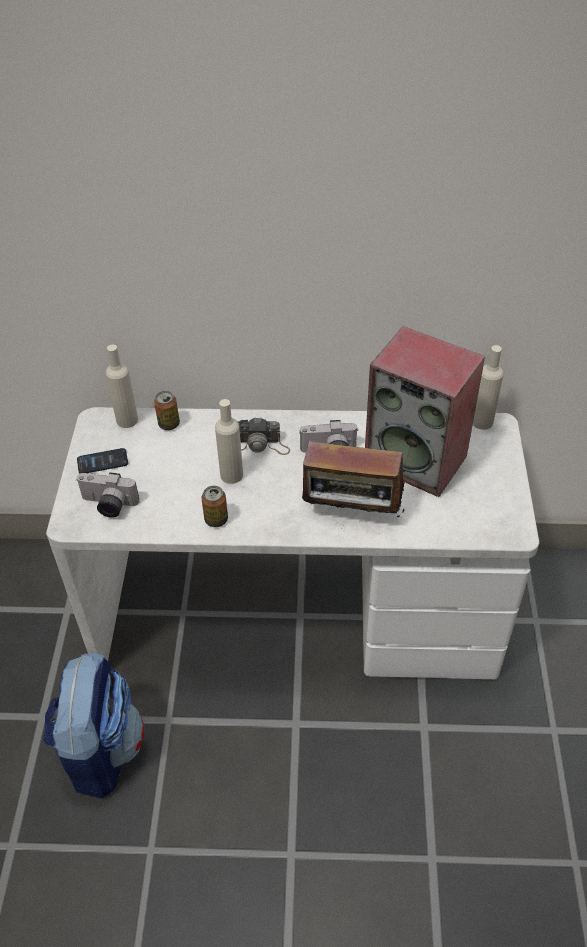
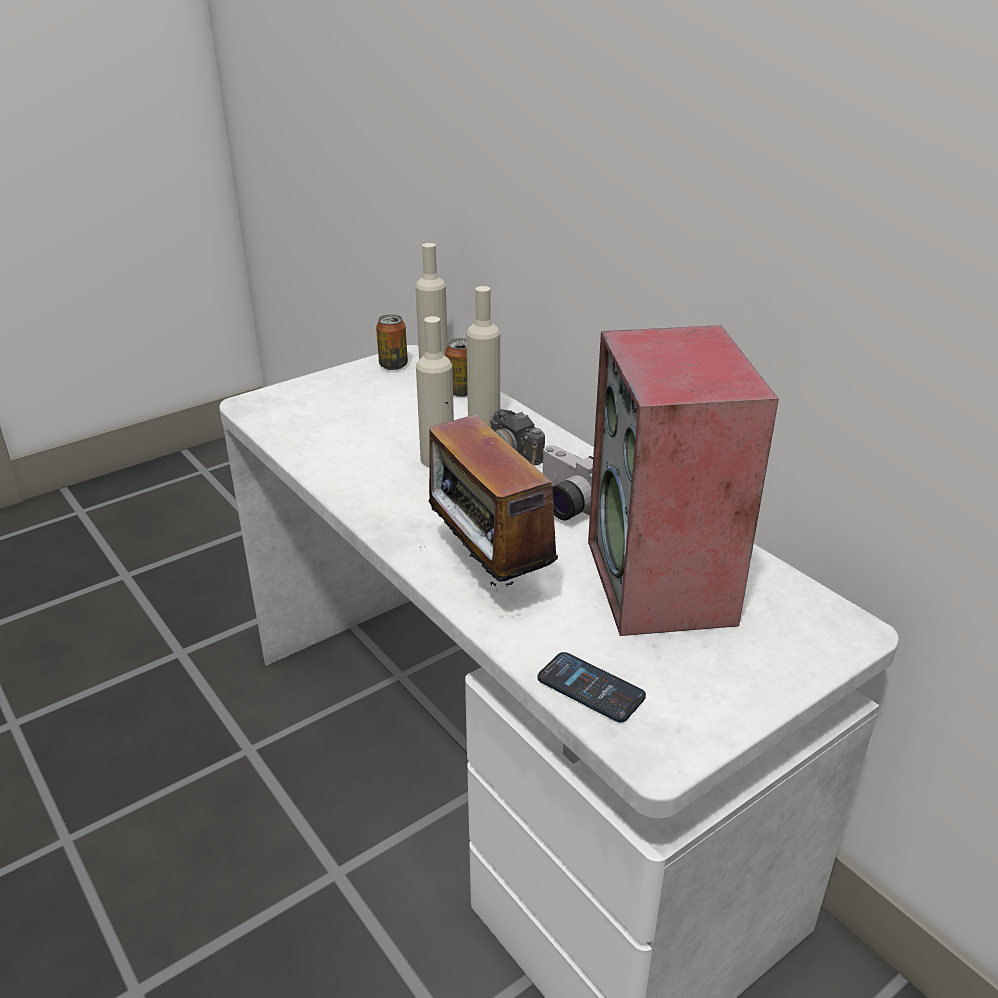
camera: 50 degrees right, 15 degrees down
(100, 749) = (170, 719): backpack -> none
(102, 462) = (357, 382): phone -> phone (590, 688)
(108, 505) = (298, 411): camera -> none
(216, 519) = (354, 480): can -> can (393, 365)
(482, 421) = (832, 609): beige bottle -> beige bottle (484, 422)

